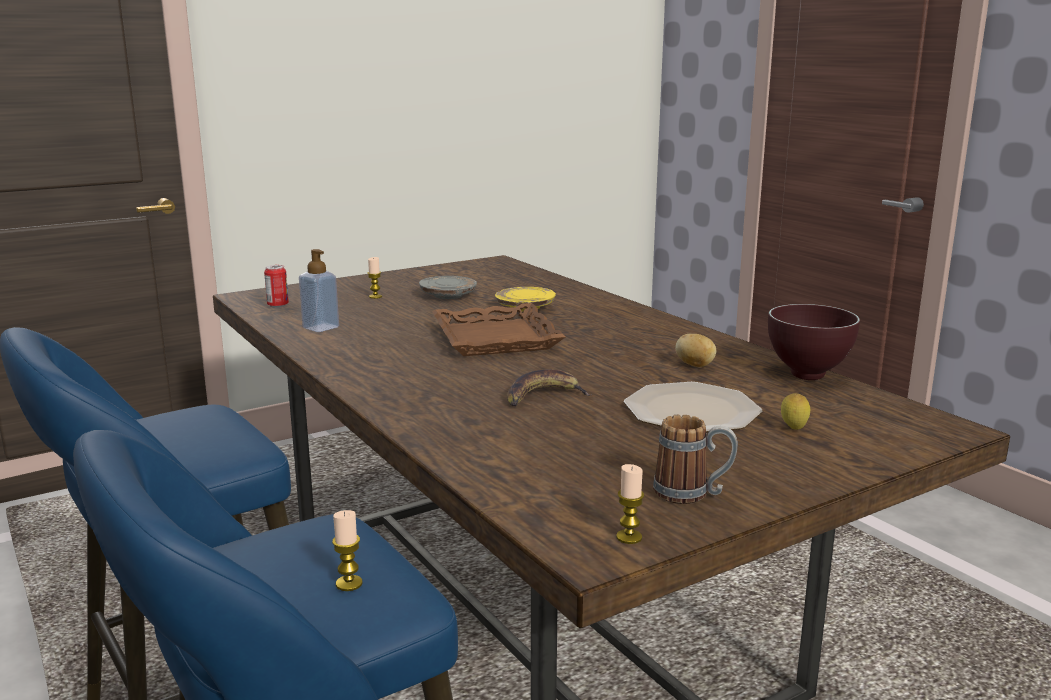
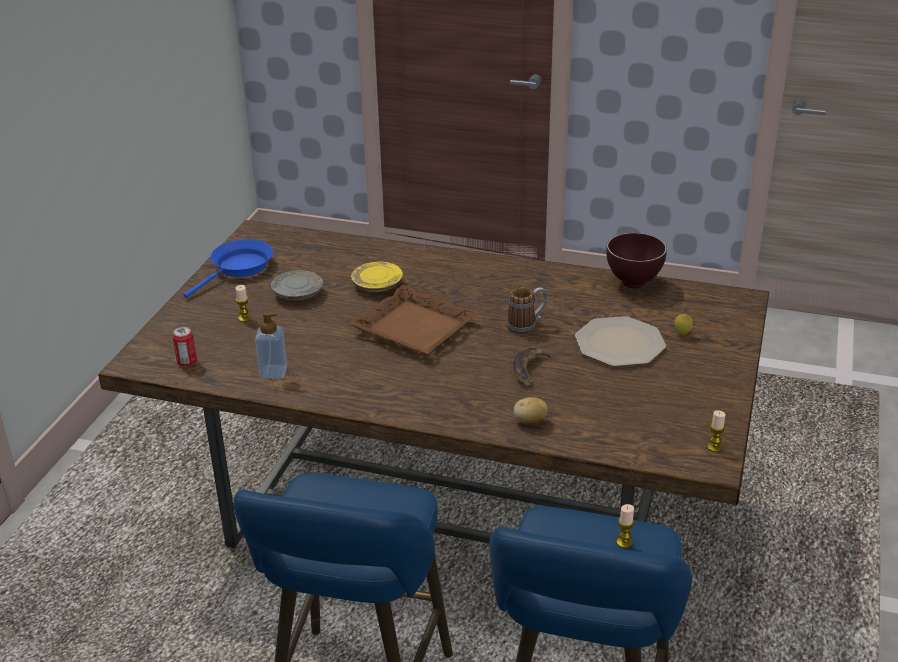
camera: 40 degrees left, 15 degrees up
(437, 274) = (239, 268): none -> blue frying pan
(692, 494) = (702, 405): mug -> mug (527, 325)
(695, 365) = (567, 301): potato -> potato (530, 421)

